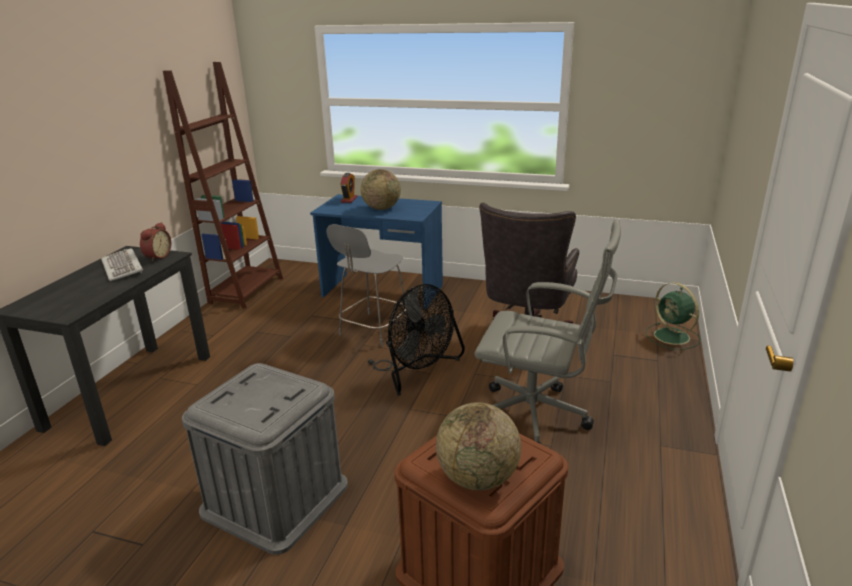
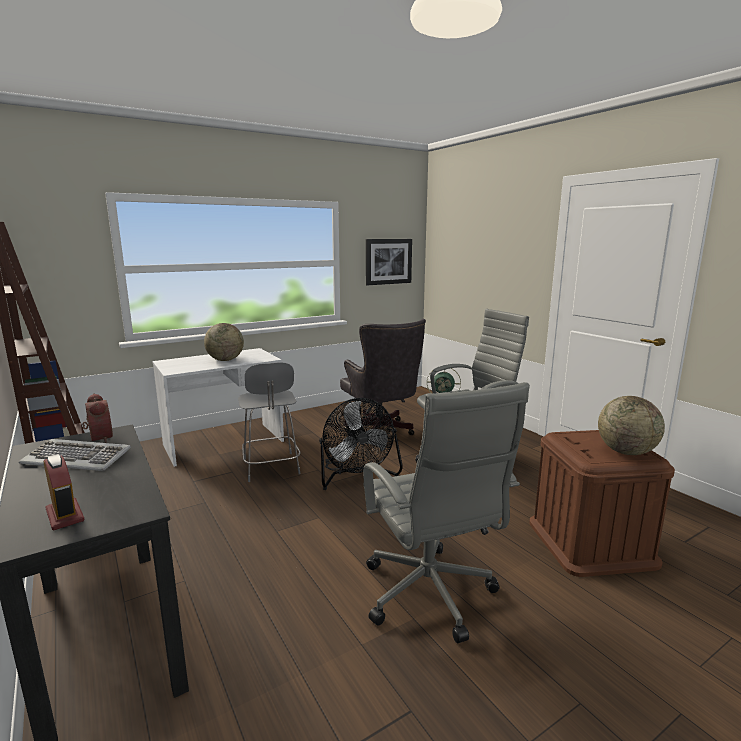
camera: 50 degrees left, 10 degrees down
(275, 498) = (431, 596): grey storage box -> grey office chair
(349, 199) = (176, 361): alarm clock -> alarm clock (65, 515)
(382, 291) = (224, 443): blue desk -> white desk
(414, 371) = (354, 476): black fan -> black fan turned 75 degrees clockwise
(653, 109) = (388, 261): none -> picture

